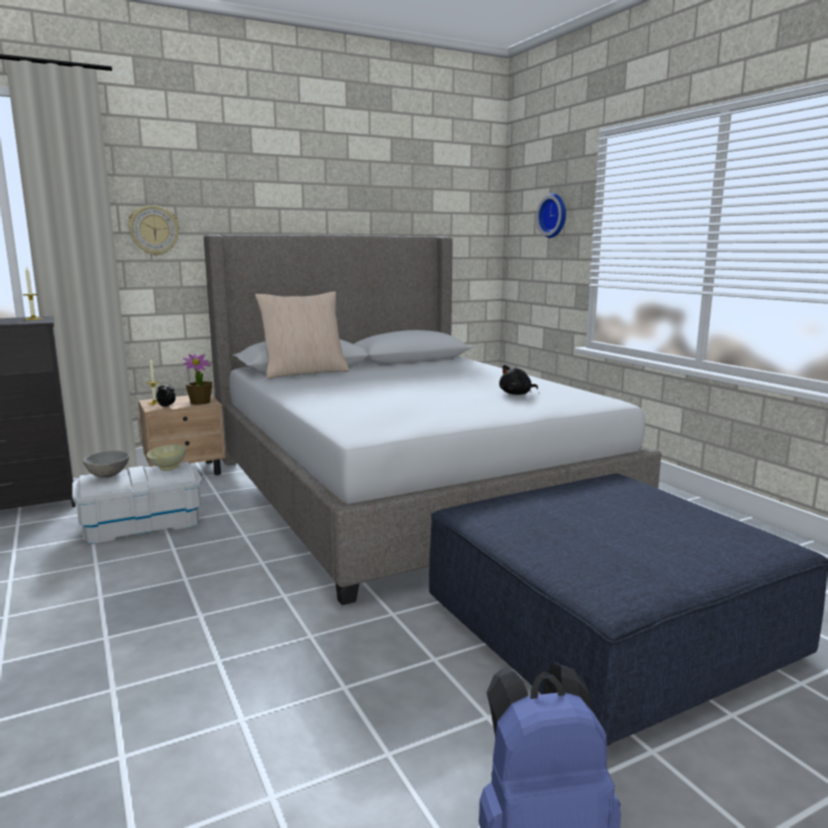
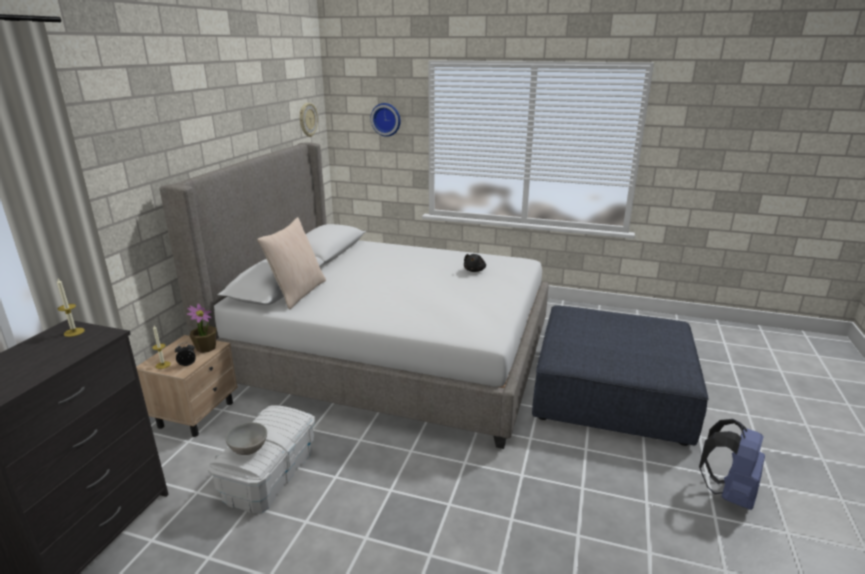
camera: 45 degrees left, 10 degrees up
(154, 230) = (112, 192): wall clock -> wall clock (307, 120)
(167, 467) = (279, 418): beige bowl -> none

